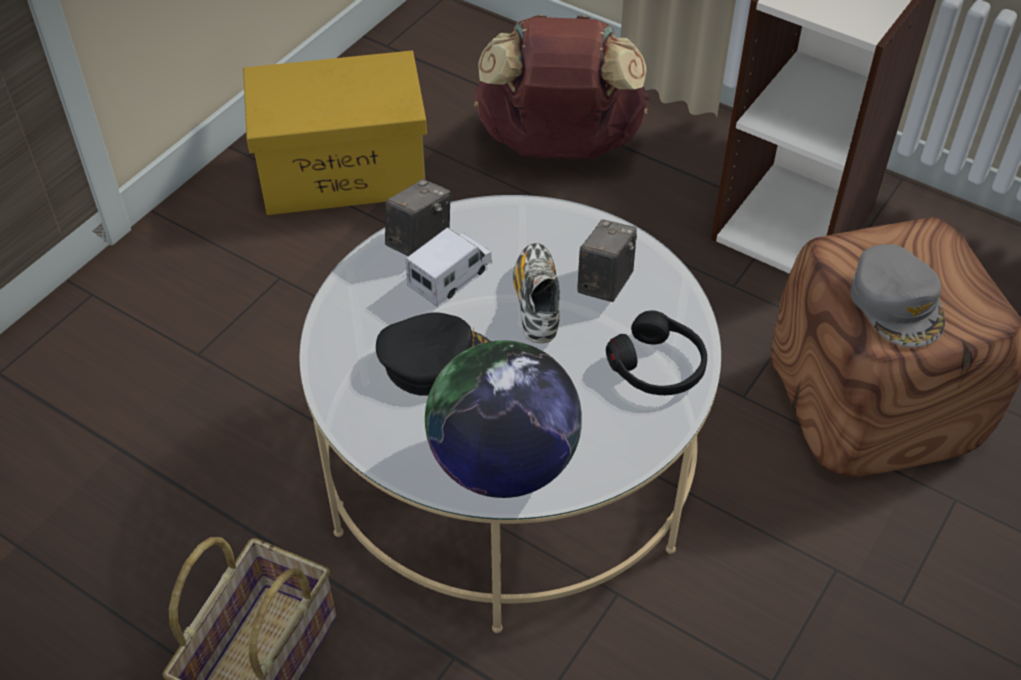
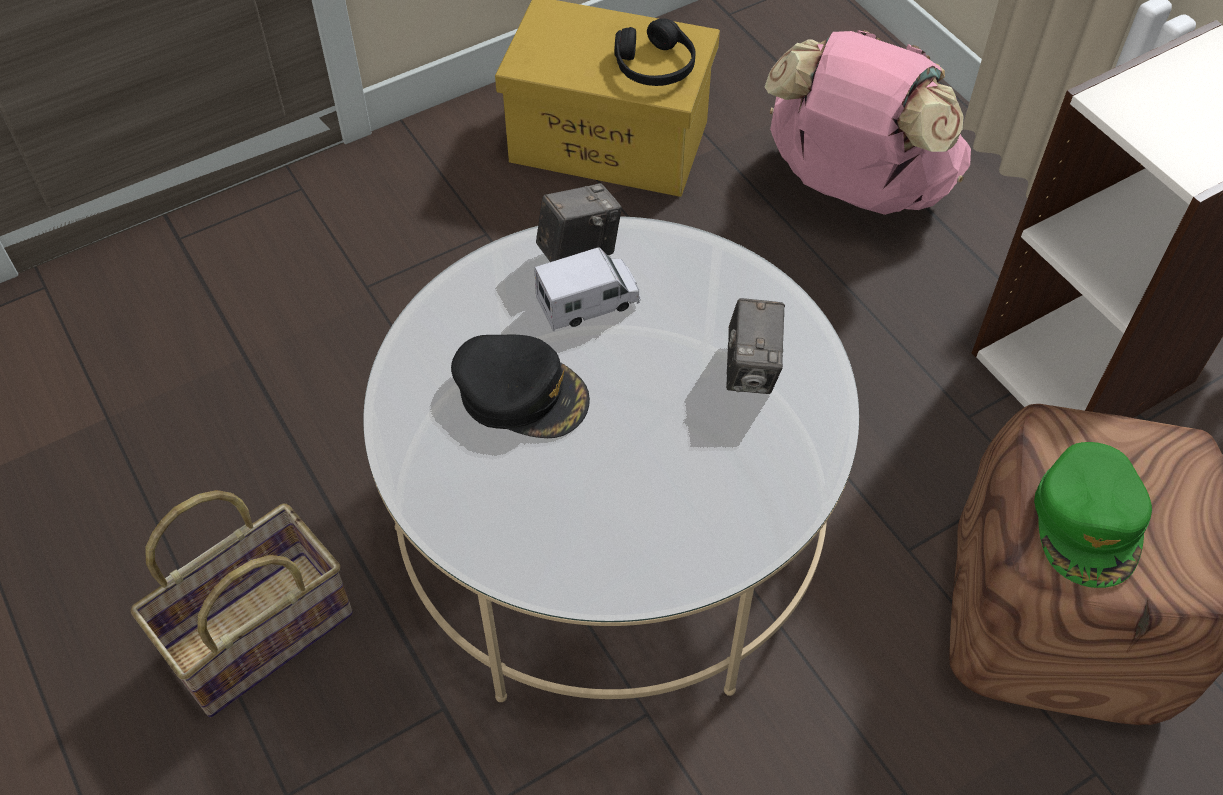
camera: 25 degrees right, 5 degrees up
(503, 464) = (522, 534): globe -> none
(537, 302) = (663, 366): shoe -> none
(559, 147) = (855, 187): brown backpack -> pink backpack
(605, 282) = (751, 370): camera -> camera turned 135 degrees clockwise
(658, 366) = (754, 490): black headphones -> black headphones (655, 66)
(897, 303) = (1089, 522): grey cap -> green cap

